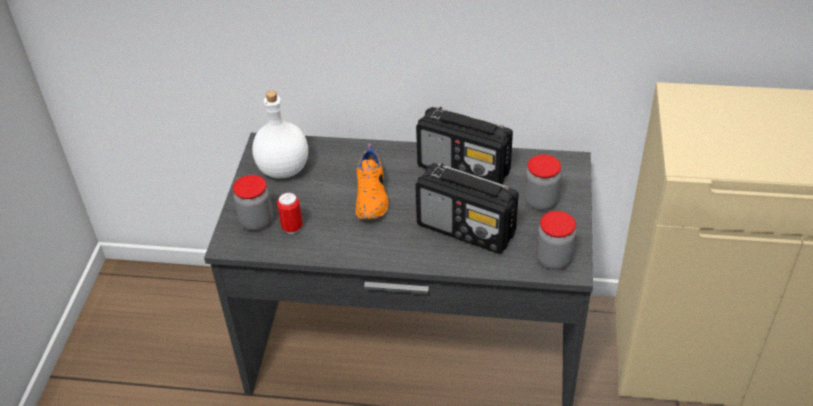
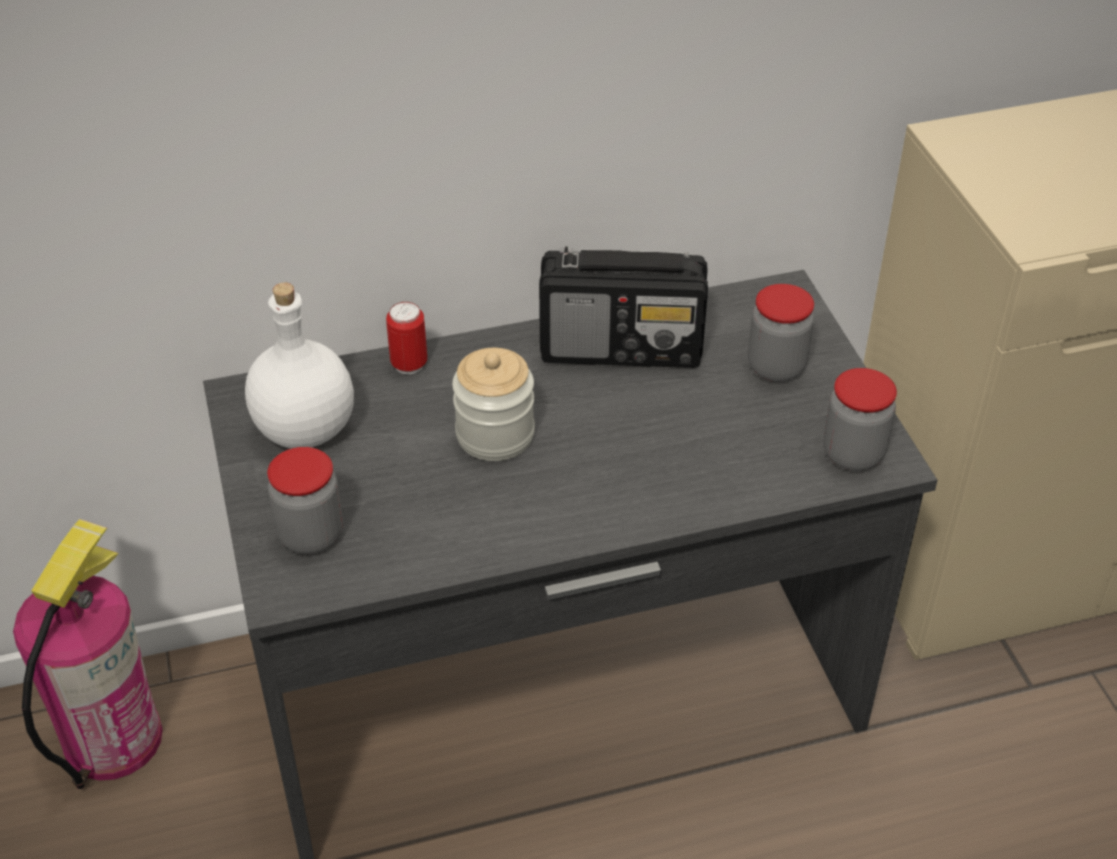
camera: 25 degrees left, 0 degrees up
(190, 302) = (112, 738): none -> fire extinguisher
(292, 227) = (383, 527): can -> can (409, 364)
(372, 197) = (495, 435): orange shoe -> jar
(466, 229) = (687, 446): radio -> none

